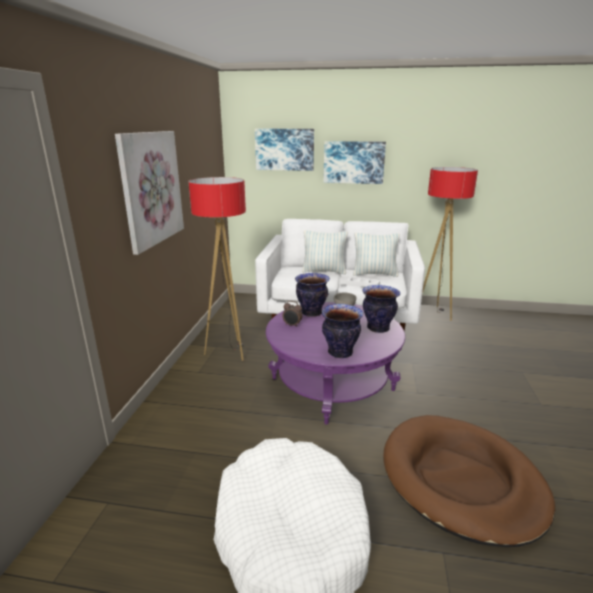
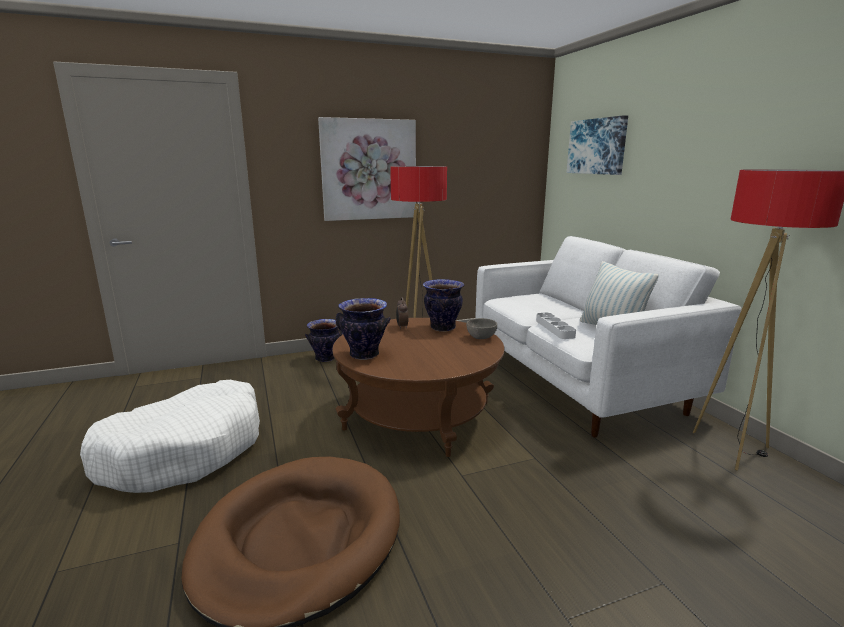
camera: 60 degrees right, 5 degrees down
(324, 271) = (563, 308): pillow -> none
(332, 384) = (418, 416): purple coffee table -> brown coffee table
(353, 162) = (669, 163): picture -> none
(378, 328) = (448, 361): vase -> vase (325, 358)

